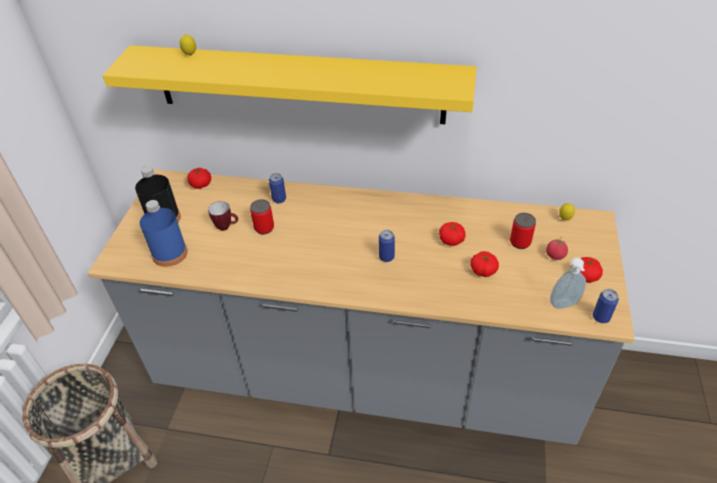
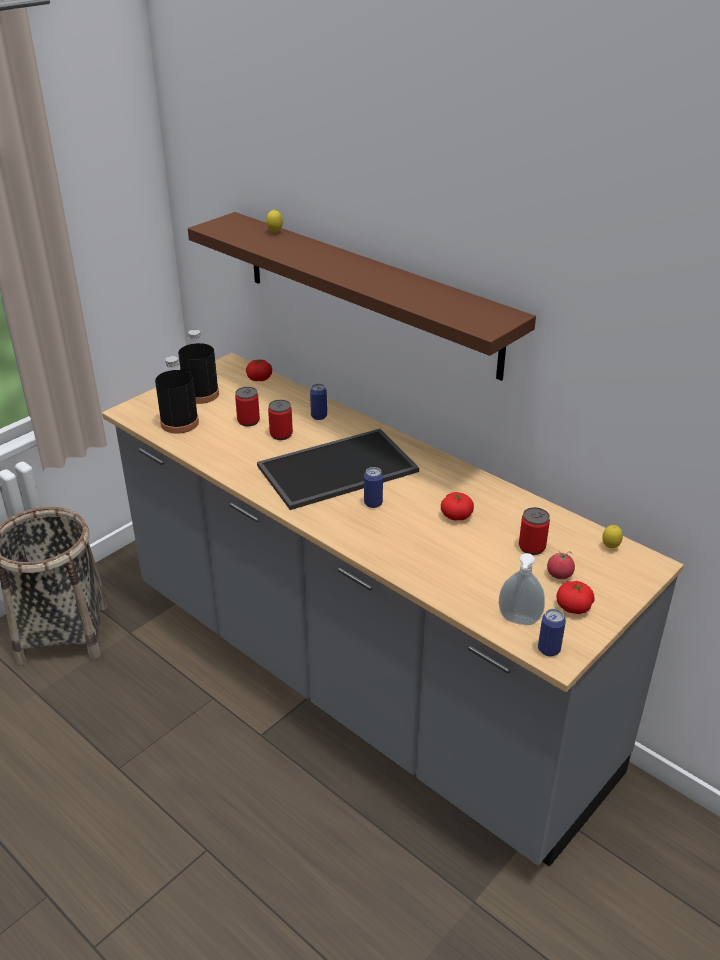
camera: 30 degrees right, 10 degrees down
(170, 253) = (179, 423): blue bottle -> black bottle
(226, 227) = (248, 421): mug -> can
(298, 84) = (368, 292): yellow shelf -> brown shelf
(335, 241) = (337, 470): none -> tray
(483, 271) = (461, 555): tomato -> none

